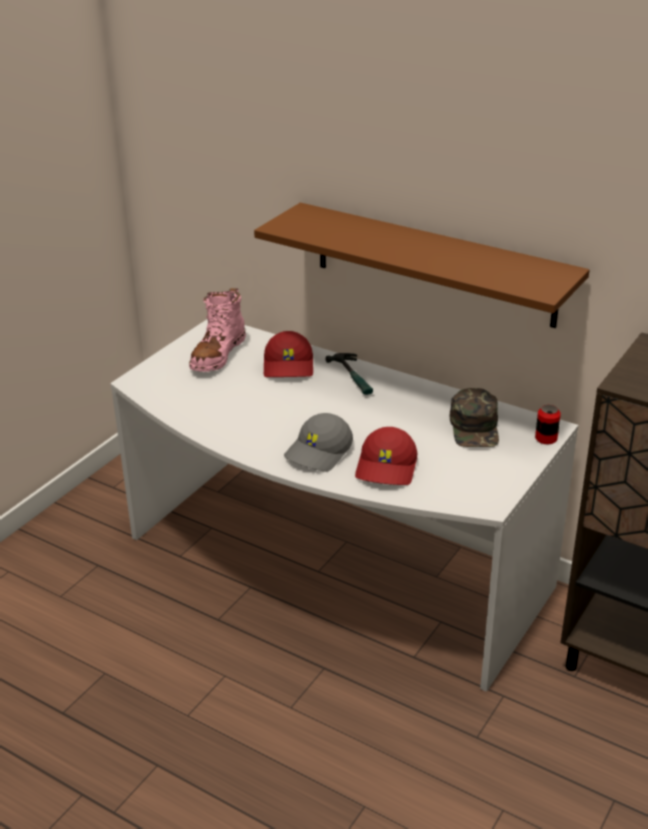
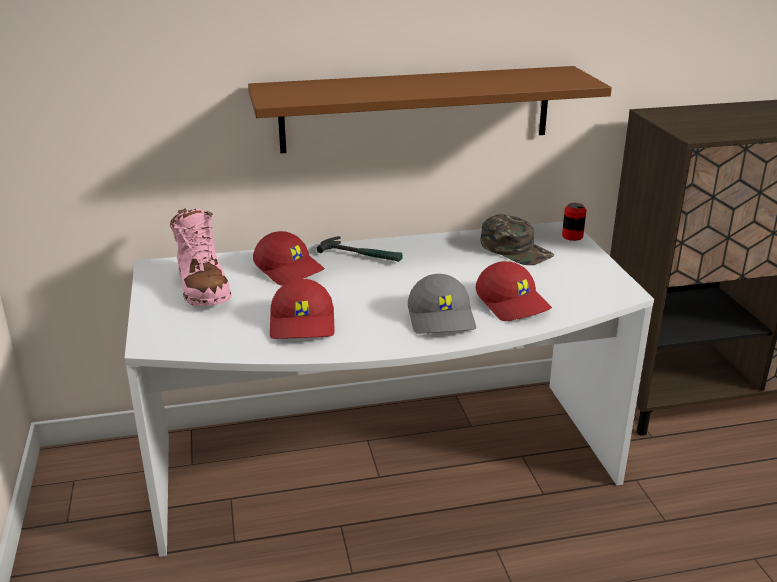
camera: 45 degrees left, 5 degrees down
(231, 411) = (303, 324): none -> red cap

